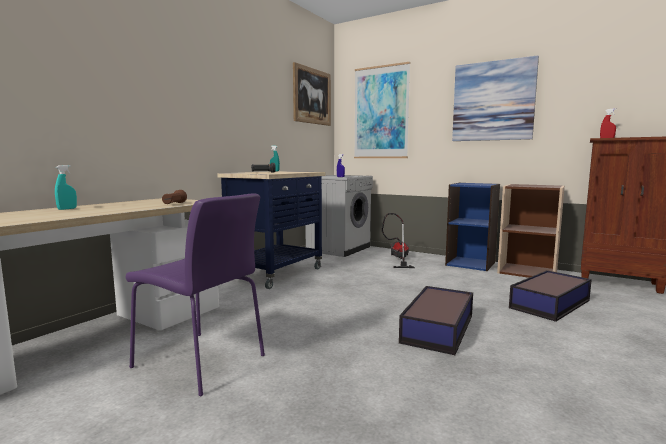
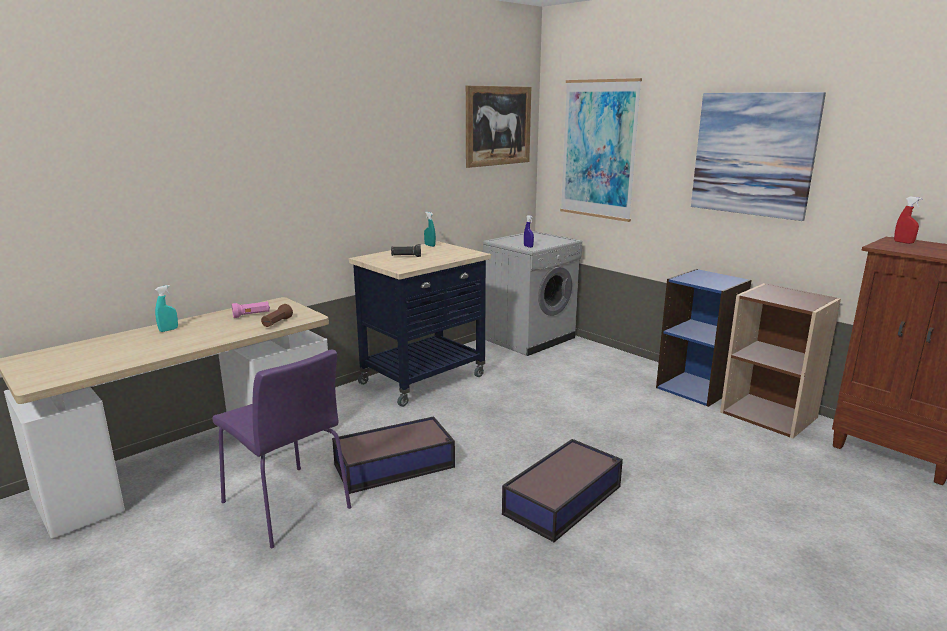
camera: 15 degrees right, 10 degrees up
(146, 202) = (251, 315): none -> pink flashlight
(398, 259) = (598, 367): vacuum cleaner -> none
(551, 304) = (746, 481): storage box -> storage box (396, 465)

